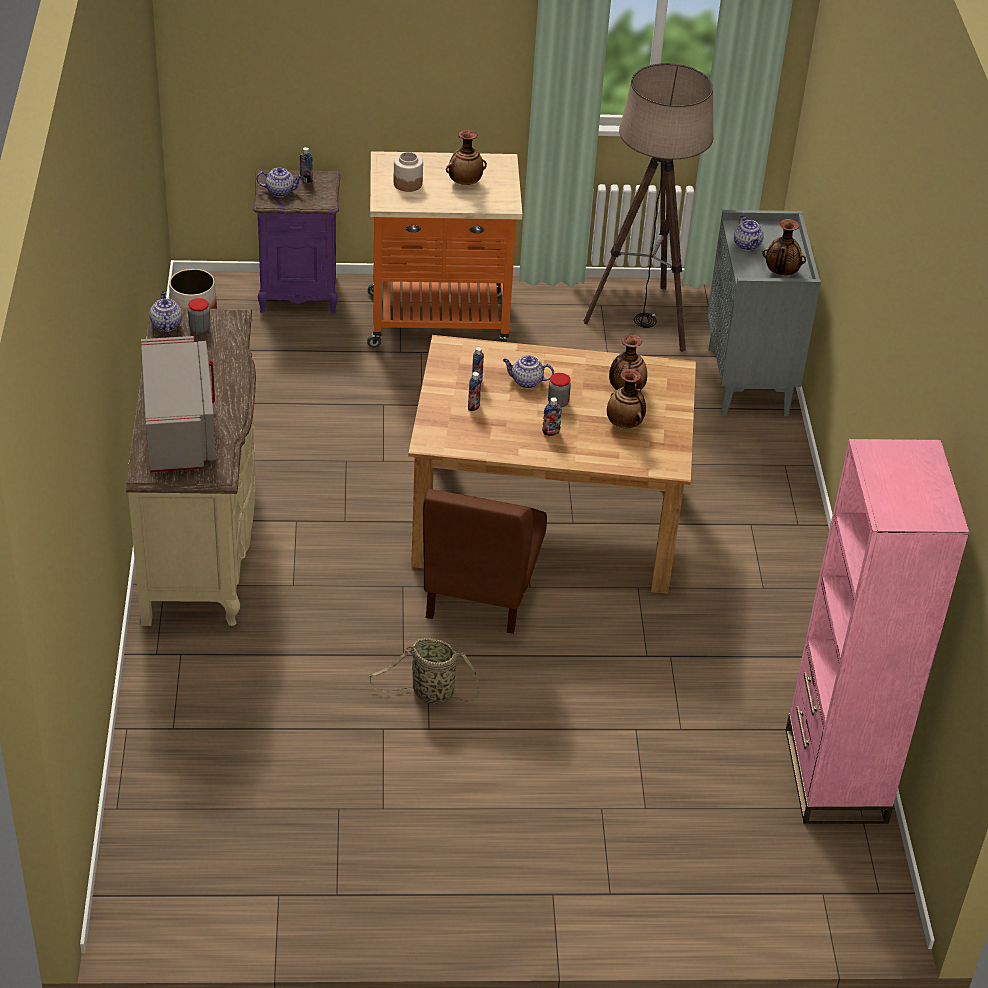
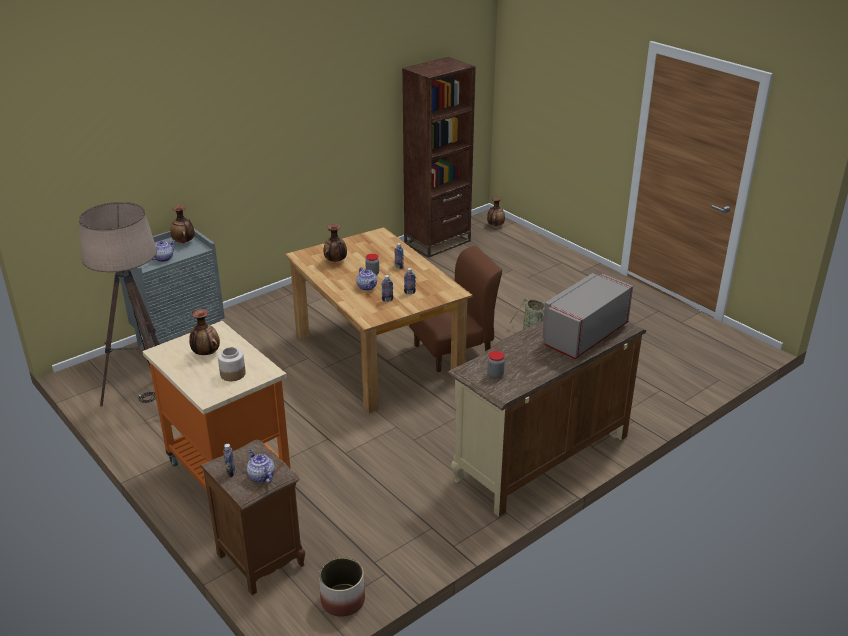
camera: 125 degrees left, 10 degrees down
(165, 324) = (511, 389): teapot -> none
(299, 295) = (261, 558): purple nightstand -> brown nightstand
(625, 424) = (365, 252): vase -> vase (495, 225)
(835, 775) = (437, 242): pink bookcase -> brown bookcase

